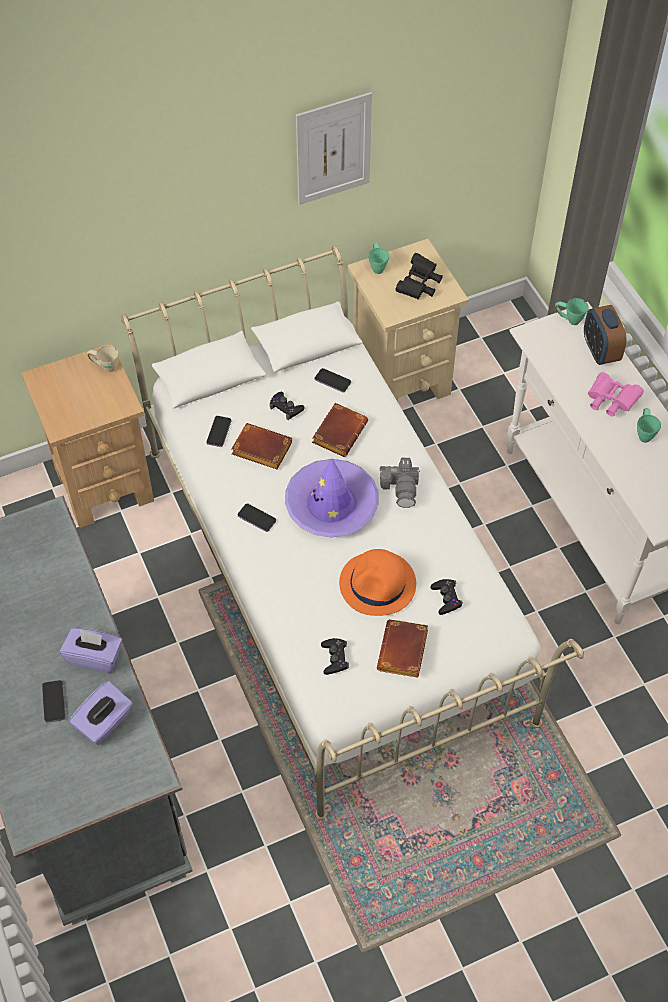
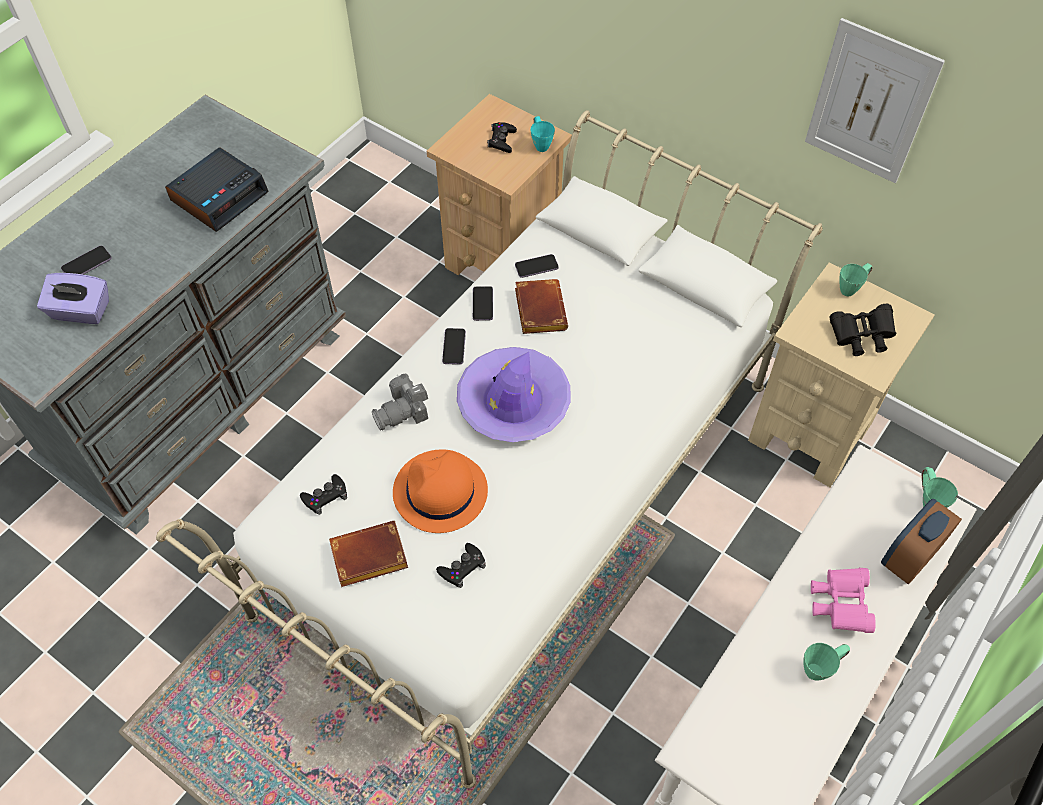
camera: 60 degrees right, 0 degrees up
(49, 580) = (219, 196): none -> alarm clock
(94, 657) = (151, 269): purple tissue box -> none
(105, 367) = (540, 144): beige mug -> turquoise mug
(286, 408) = (607, 305): black game controller -> black game controller (501, 140)
(332, 381) = (672, 327): phone -> phone (482, 304)
(339, 431) = (611, 364): brown book -> none
(401, 488) = (579, 455): camera -> camera (403, 411)

